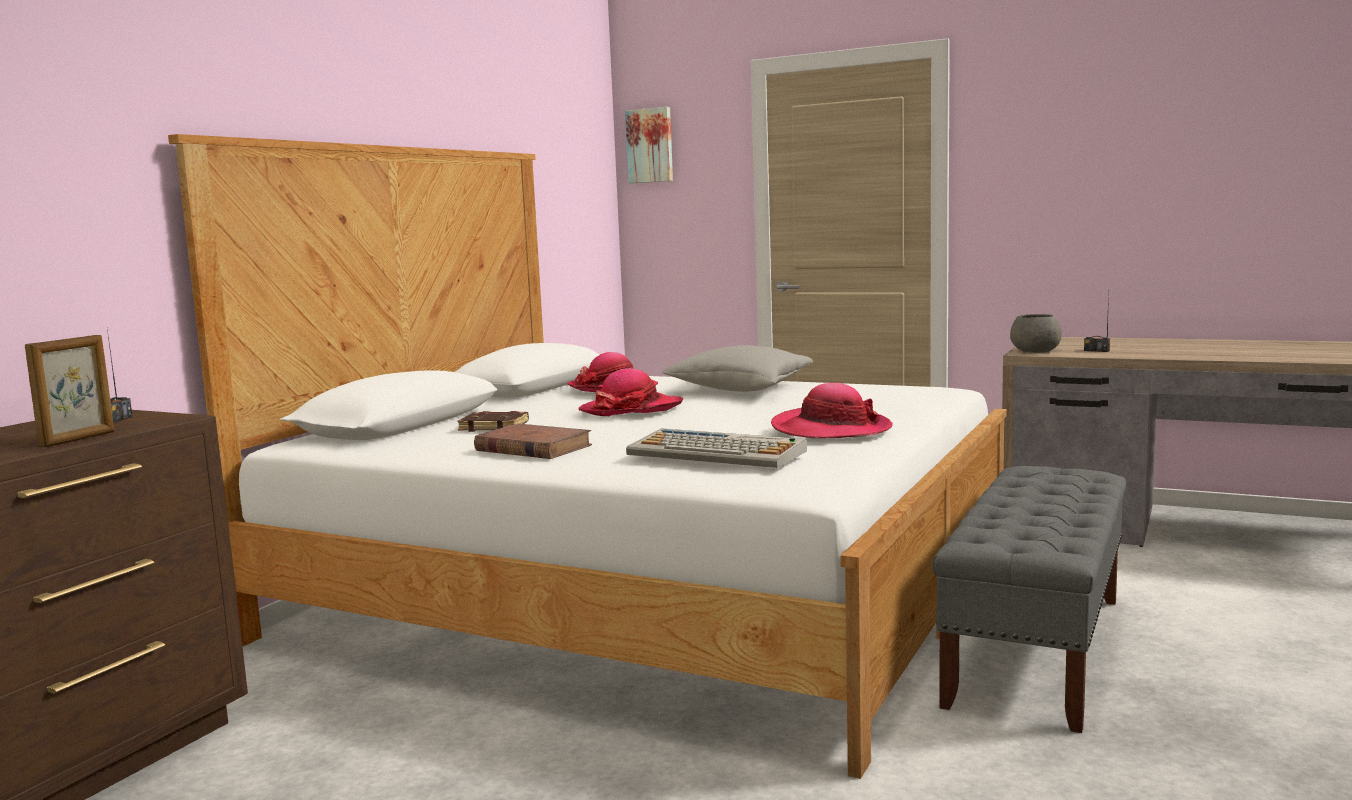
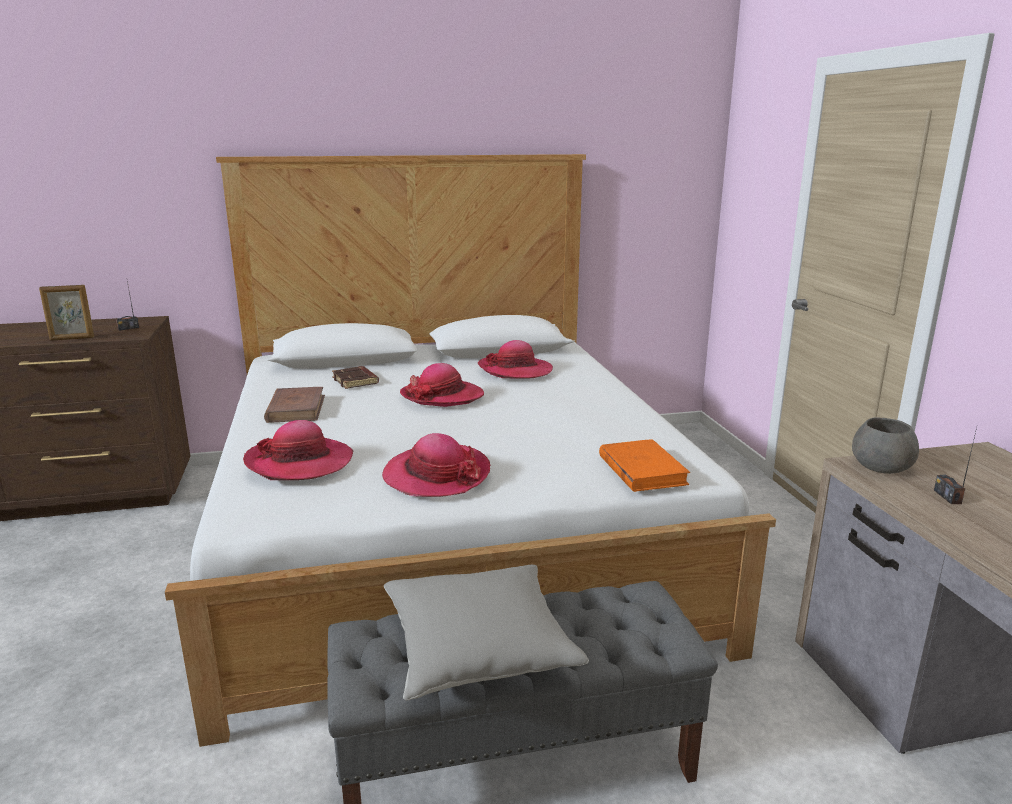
camera: 50 degrees right, 10 degrees up
(650, 145) = (744, 142): picture -> none
(718, 452) = (299, 462): keyboard -> hat
(739, 389) = (572, 403): grey pillow -> grey pillow (478, 648)
(921, 394) = (642, 470): none -> orange book

